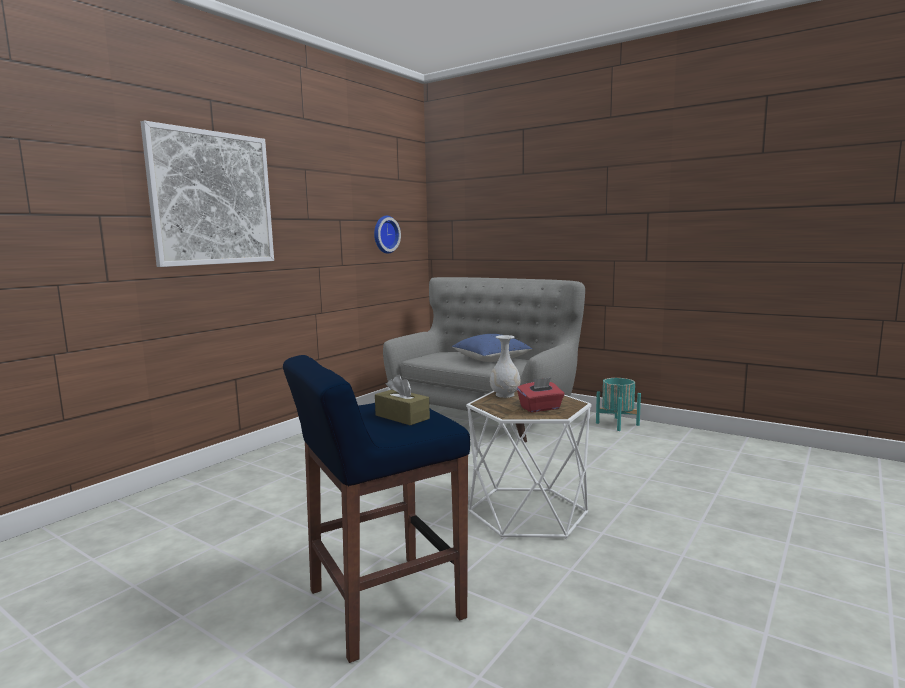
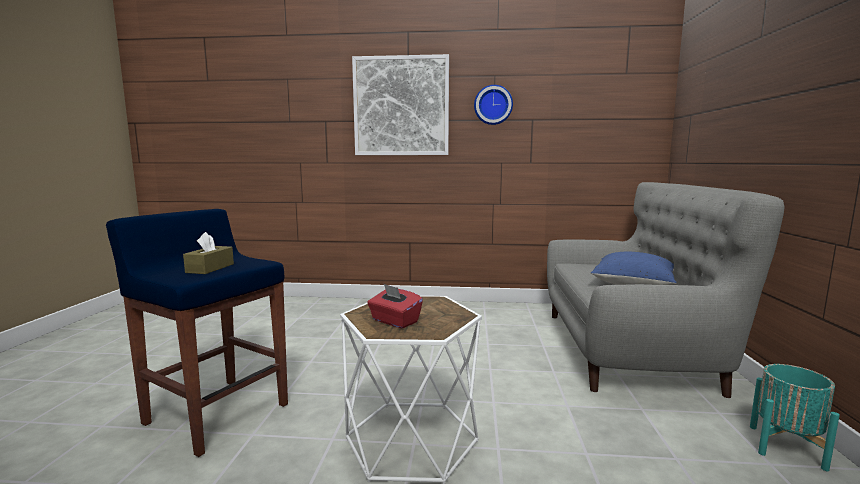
camera: 60 degrees right, 0 degrees up
(384, 234) = (593, 133): wall clock -> wall clock (493, 105)
(505, 395) = (430, 301): white vase -> none

